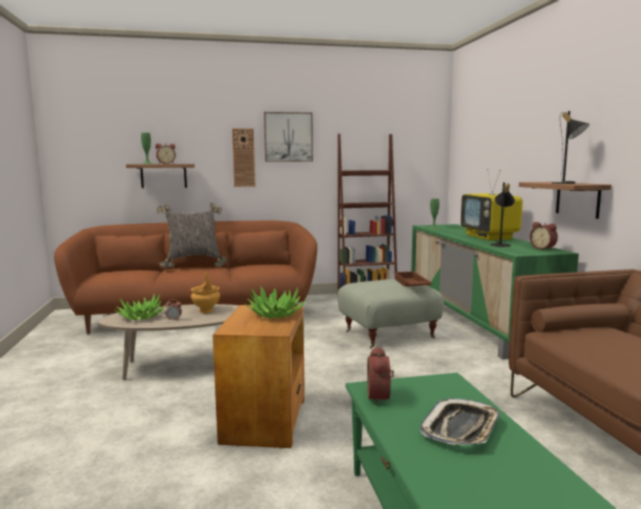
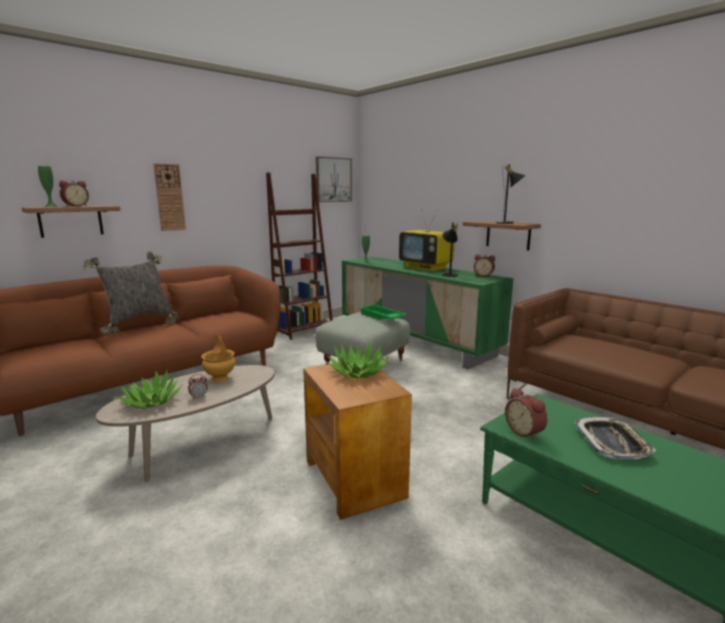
camera: 30 degrees left, 5 degrees up
(288, 137) = (216, 175): picture -> picture (333, 180)
(410, 284) = (381, 317): brown tray -> green tray

